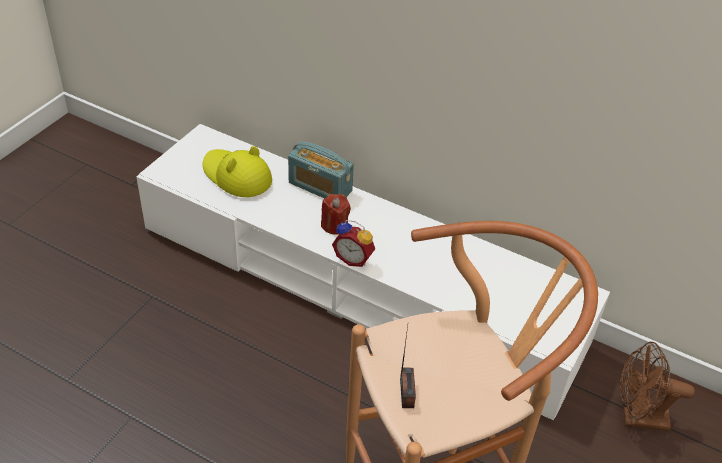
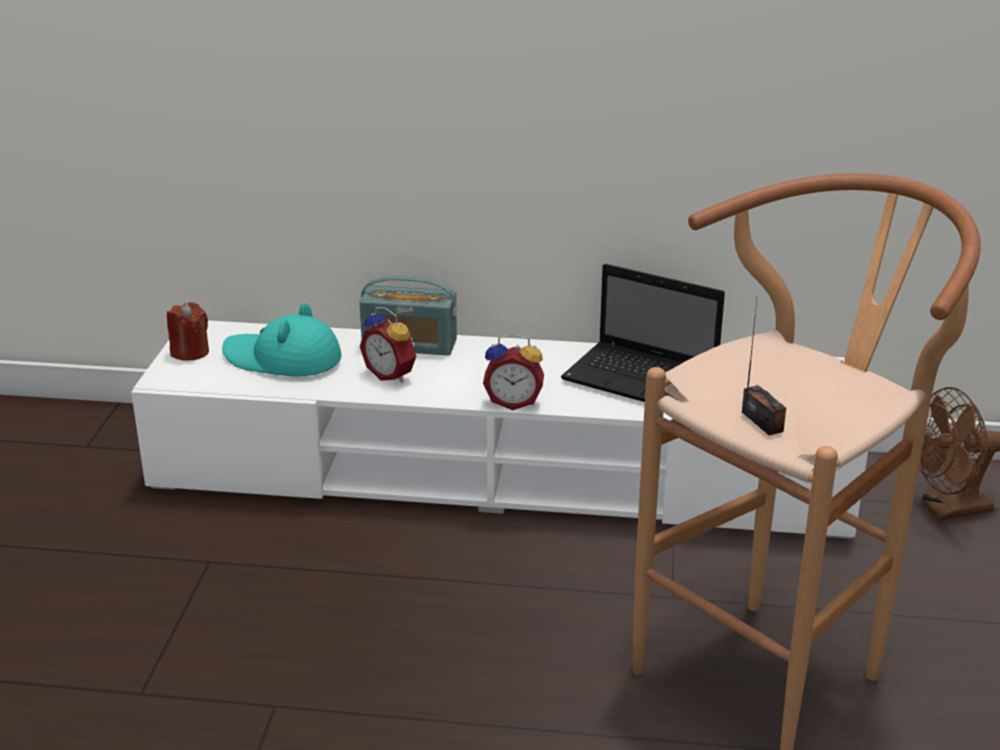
camera: 20 degrees left, 15 degrees down
(236, 176) = (282, 359): yellow hat -> turquoise hat
(293, 210) = (392, 374): none -> alarm clock
(334, 225) = (460, 376): red candle -> red candle (190, 352)
(450, 266) = (643, 380): none -> laptop

